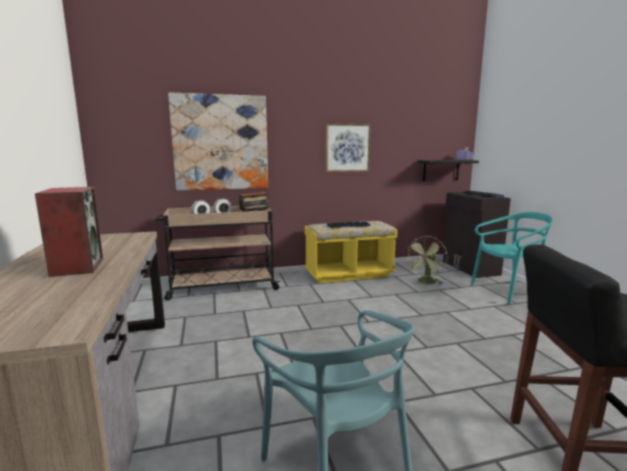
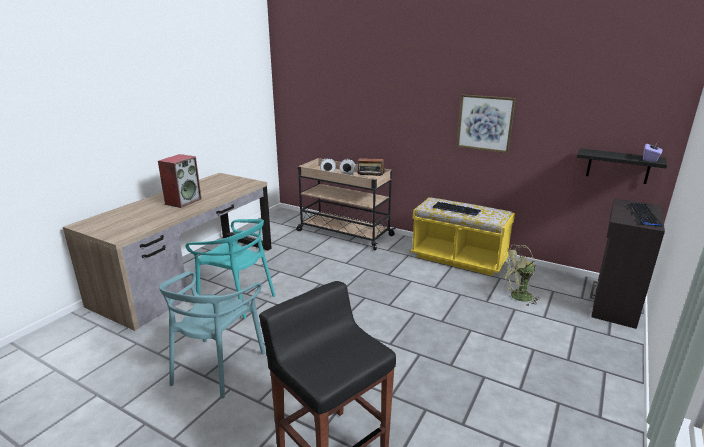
camera: 45 degrees right, 10 degrees up
(221, 143) = (362, 107): picture -> none
(508, 291) = (593, 346): turquoise chair -> turquoise chair (237, 299)

